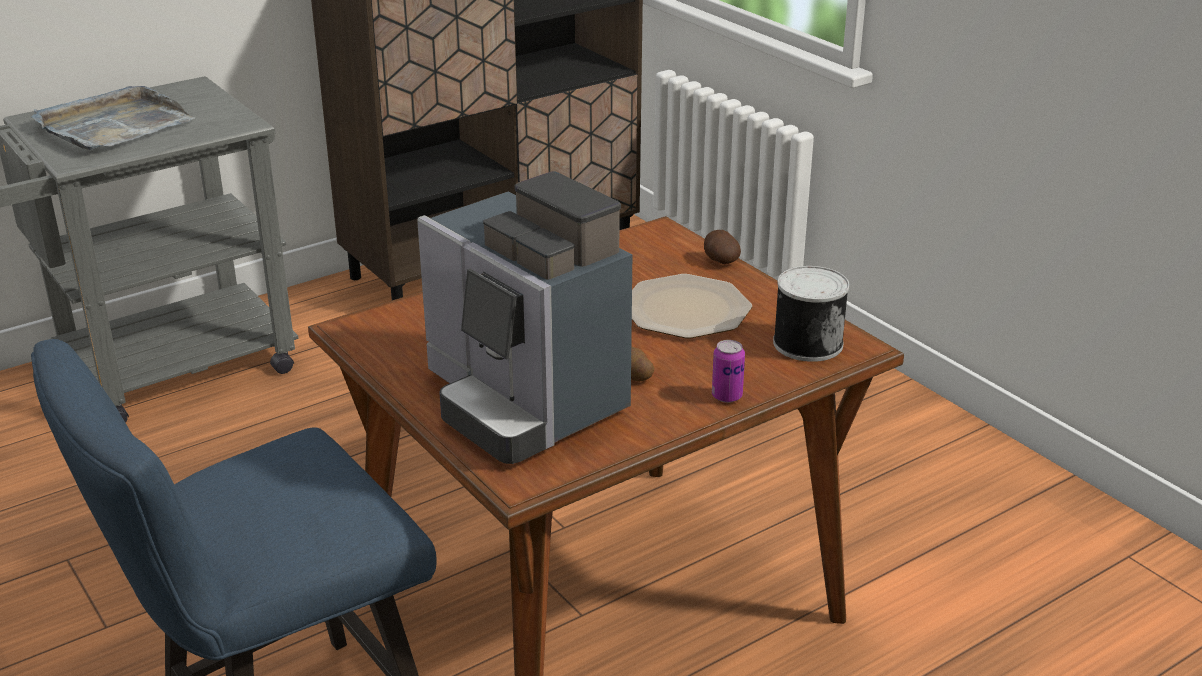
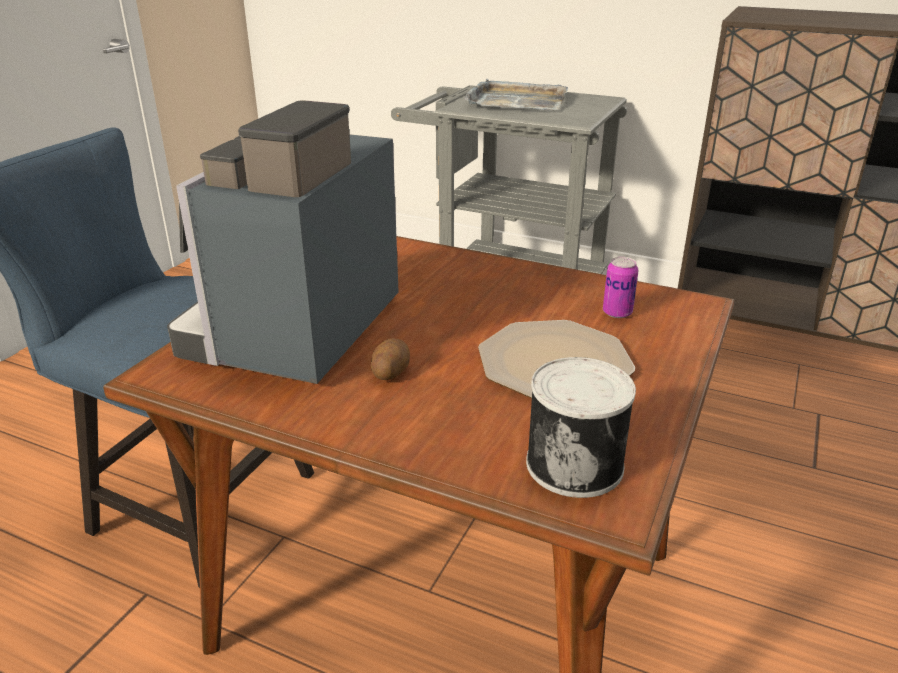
camera: 60 degrees right, 0 degrees up
(720, 261) = (684, 352): potato -> none
(727, 396) = (397, 440): can -> can (617, 313)

